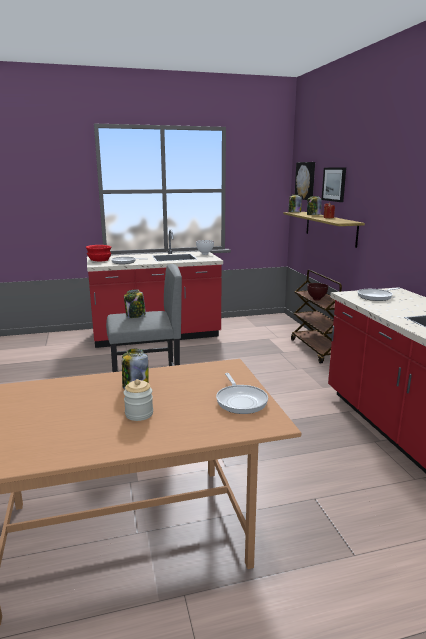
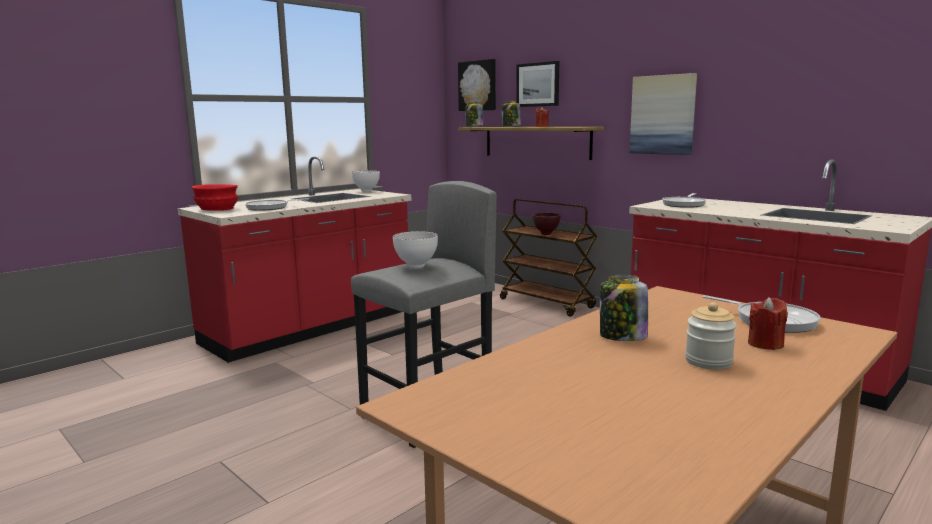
camera: 30 degrees left, 5 degrees down
(135, 316) = (417, 267): jar -> white bowl
(195, 414) = (765, 344): none -> red candle
(397, 219) = (663, 115): none -> picture

